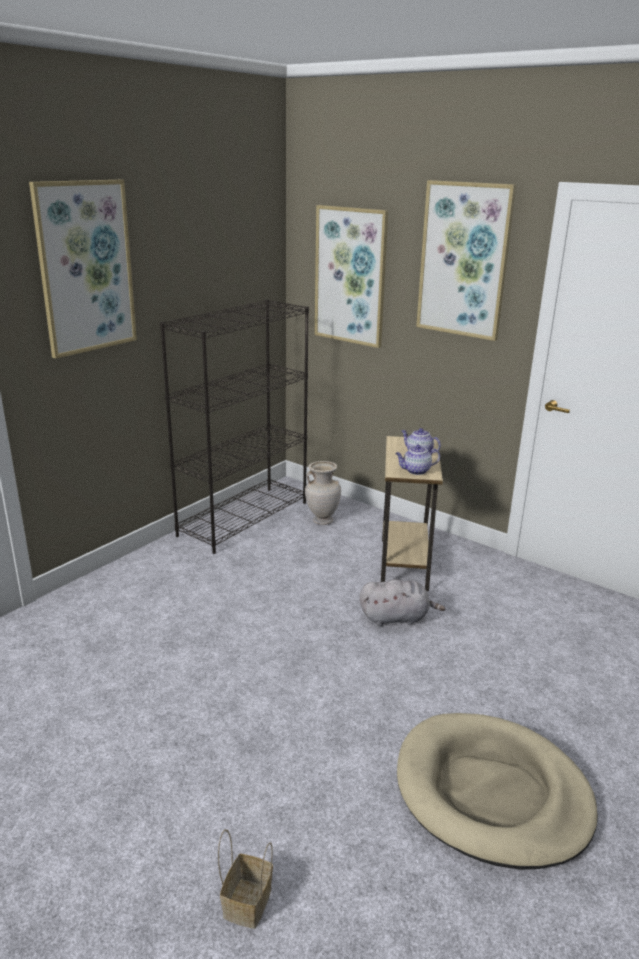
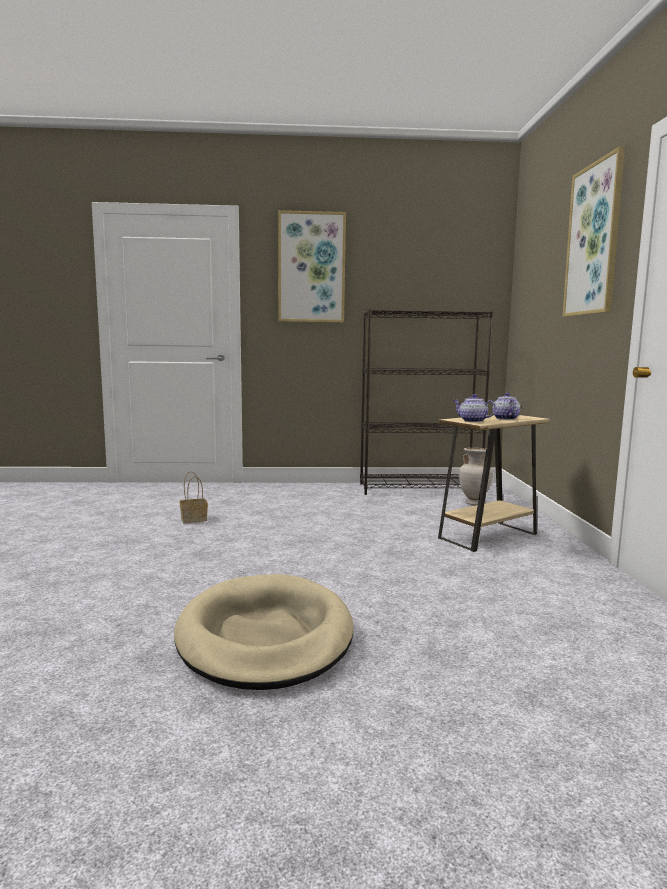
camera: 50 degrees right, 15 degrees down
(247, 901) = (69, 590): basket -> basket (194, 519)
(350, 276) = (536, 286): picture -> none
(397, 618) = (413, 552): grey plush toy -> none

